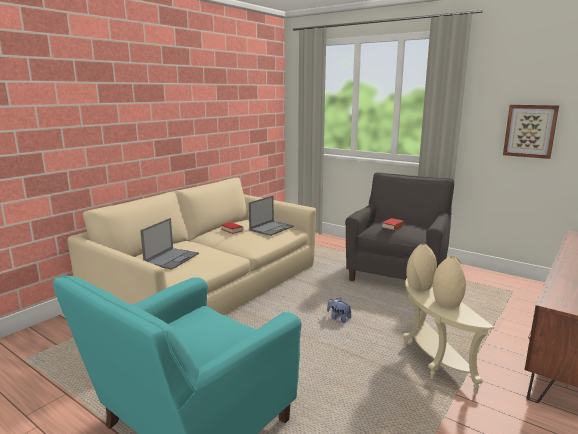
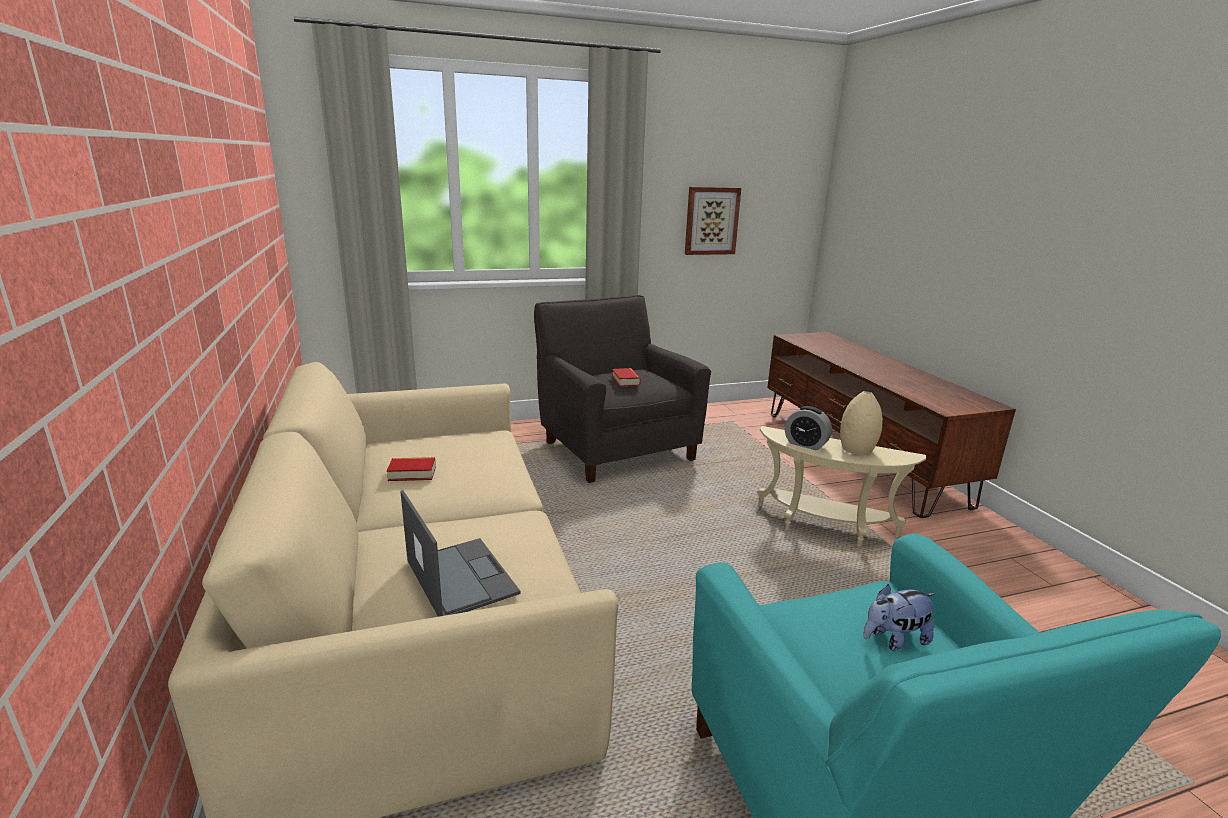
camera: 55 degrees left, 5 degrees up
(271, 228) = (467, 443): laptop -> none
(338, 318) = (678, 538): plush toy -> plush toy (894, 639)
(420, 287) = (805, 444): beige vase -> alarm clock

